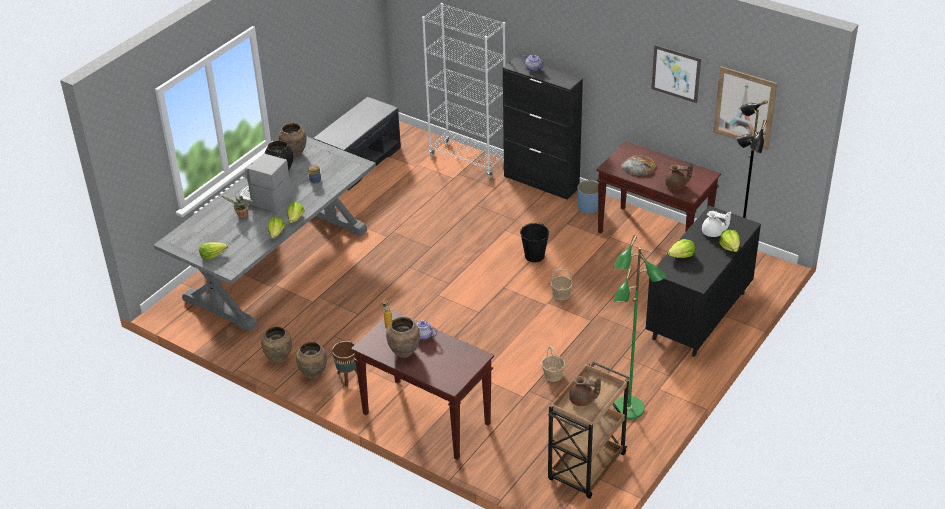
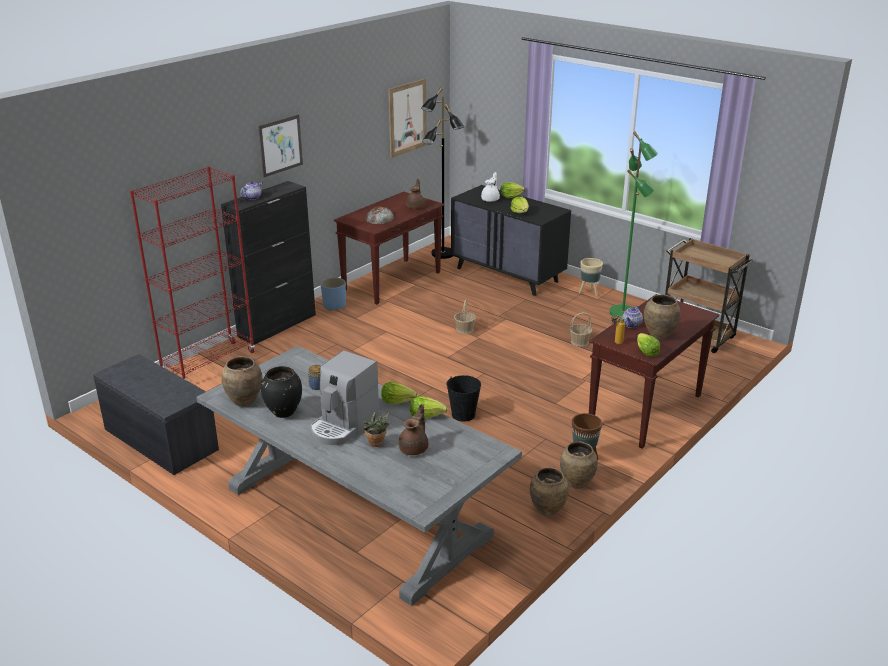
camera: 85 degrees left, 10 degrees down
(213, 255) = (464, 467): lettuce -> lettuce (646, 352)
(468, 160) = (209, 364): white bookcase -> red bookcase
(534, 256) = (401, 338): black bucket -> black bucket (463, 414)
(582, 400) = (713, 260): brown teapot -> brown teapot (414, 448)
(673, 382) = (589, 292): none -> beige planter
(676, 73) = (358, 119): picture -> picture (280, 145)

